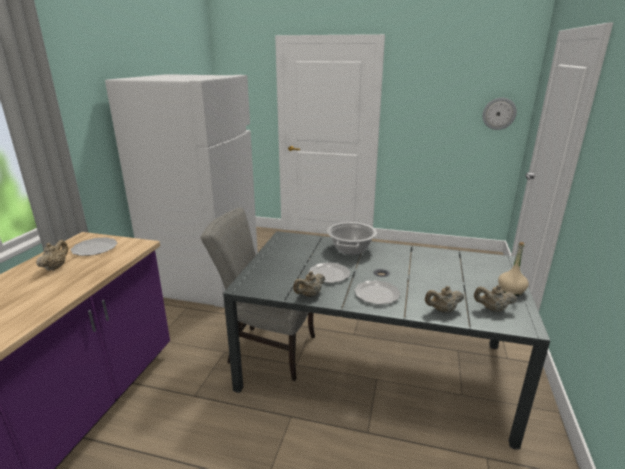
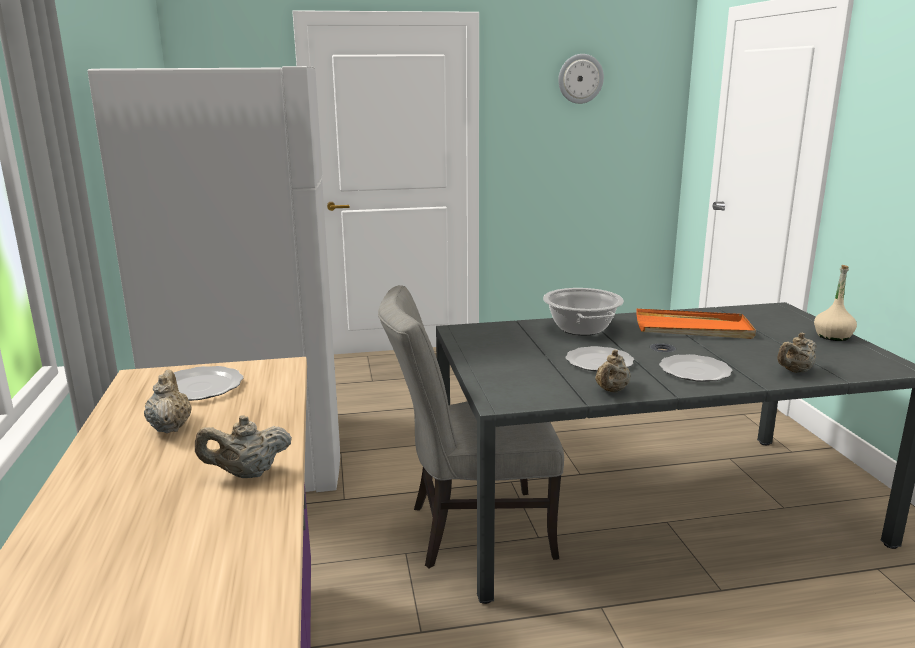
camera: 25 degrees left, 5 degrees down
(420, 263) = (693, 328): none -> orange tray
(492, 309) = (843, 358): beige teapot -> beige teapot (247, 474)
(499, 113) = (646, 127): wall clock -> wall clock (580, 78)

